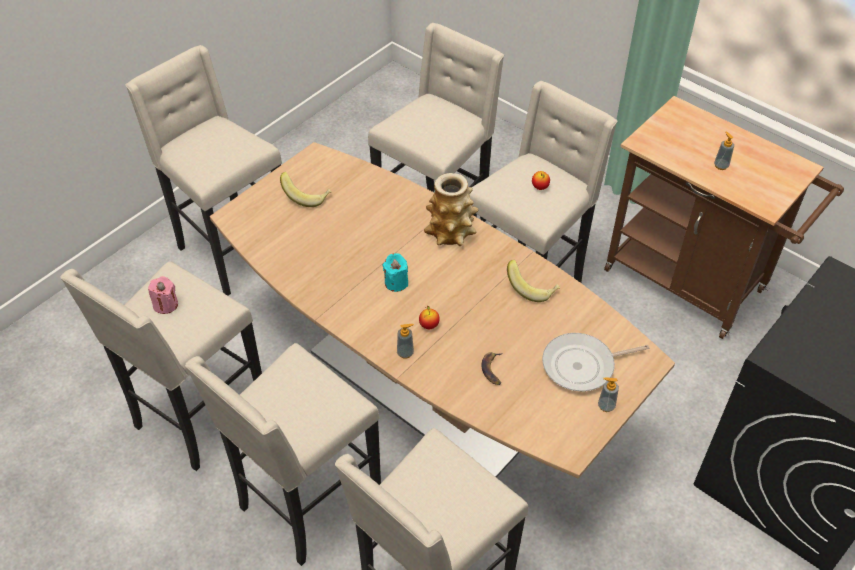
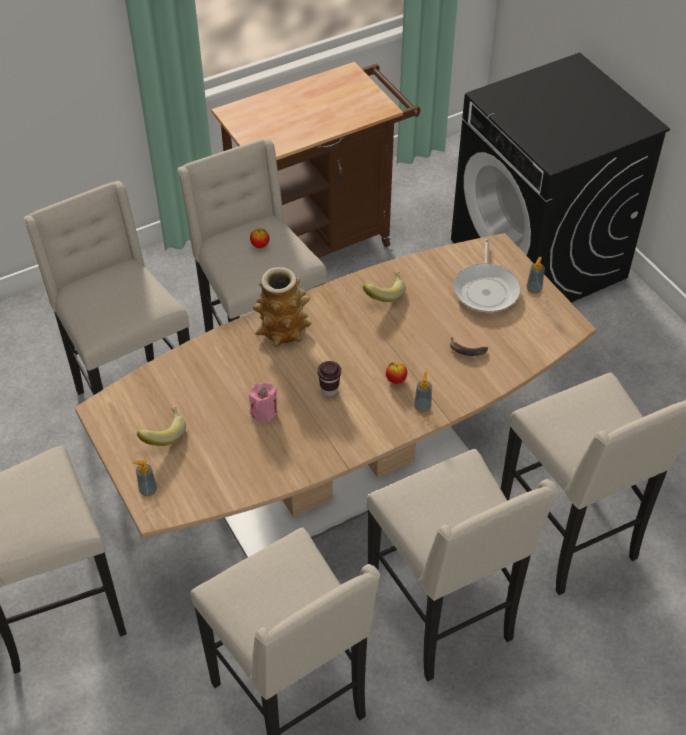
camera: 70 degrees left, 0 degrees up
(166, 304) = (268, 600): pink candle -> pink candle (264, 412)
(396, 282) = (329, 390): turquoise candle -> brown cup
(721, 166) = (320, 115): soap dispenser -> soap dispenser (148, 490)

